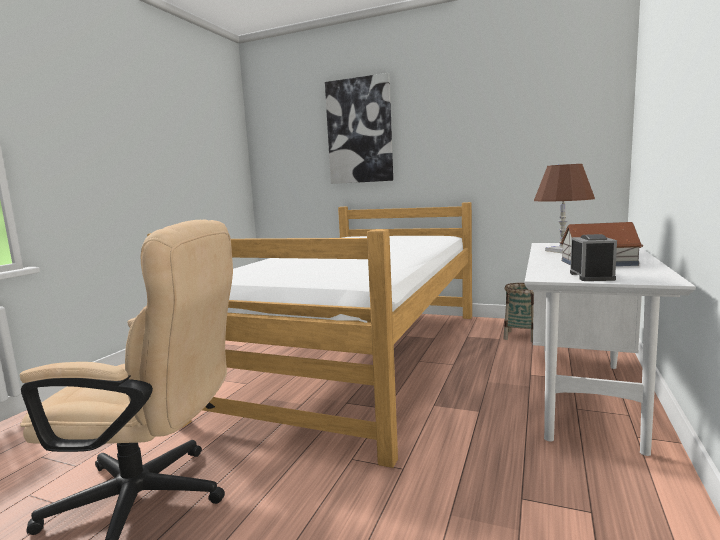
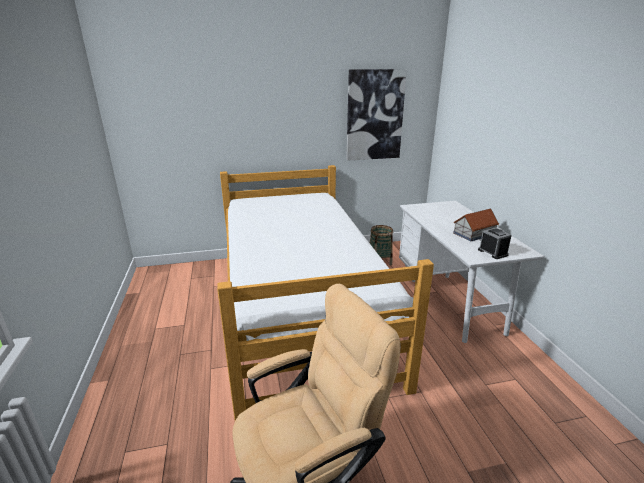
camera: 35 degrees left, 15 degrees up
(359, 131) = (235, 102): picture -> picture (374, 115)
(561, 251) = (434, 217): brown table lamp -> none

